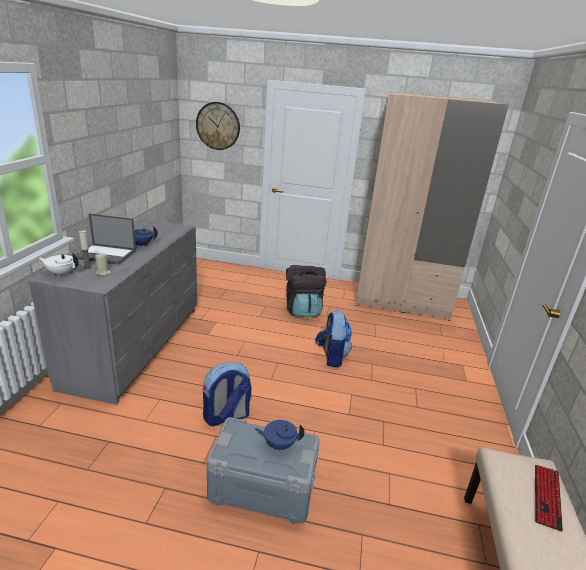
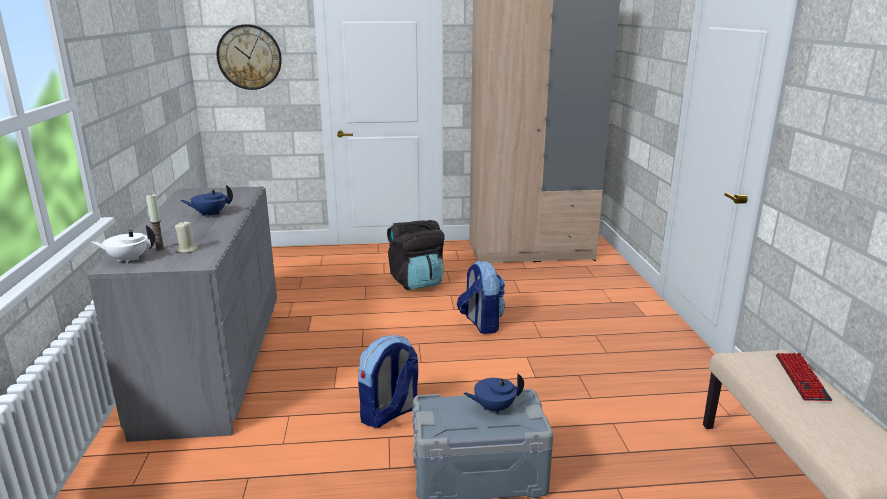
camera: 15 degrees left, 5 degrees down
(106, 254) = (172, 231): laptop -> none

